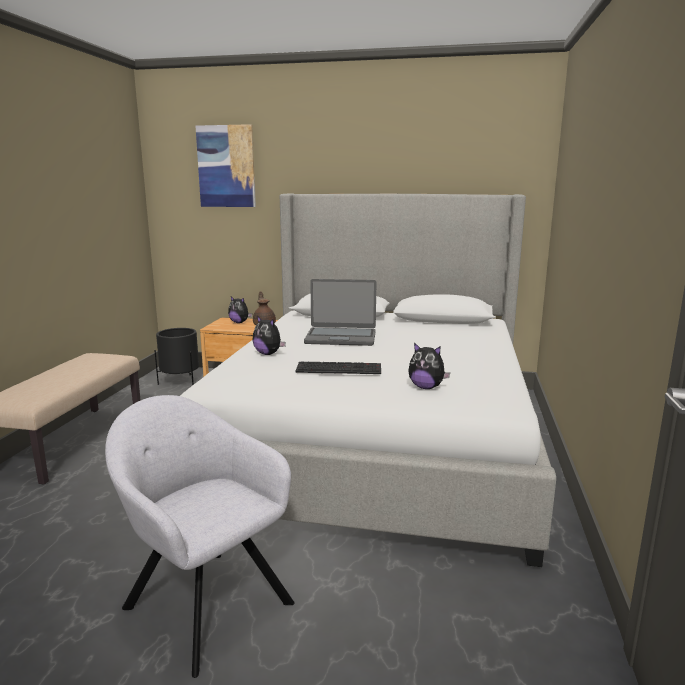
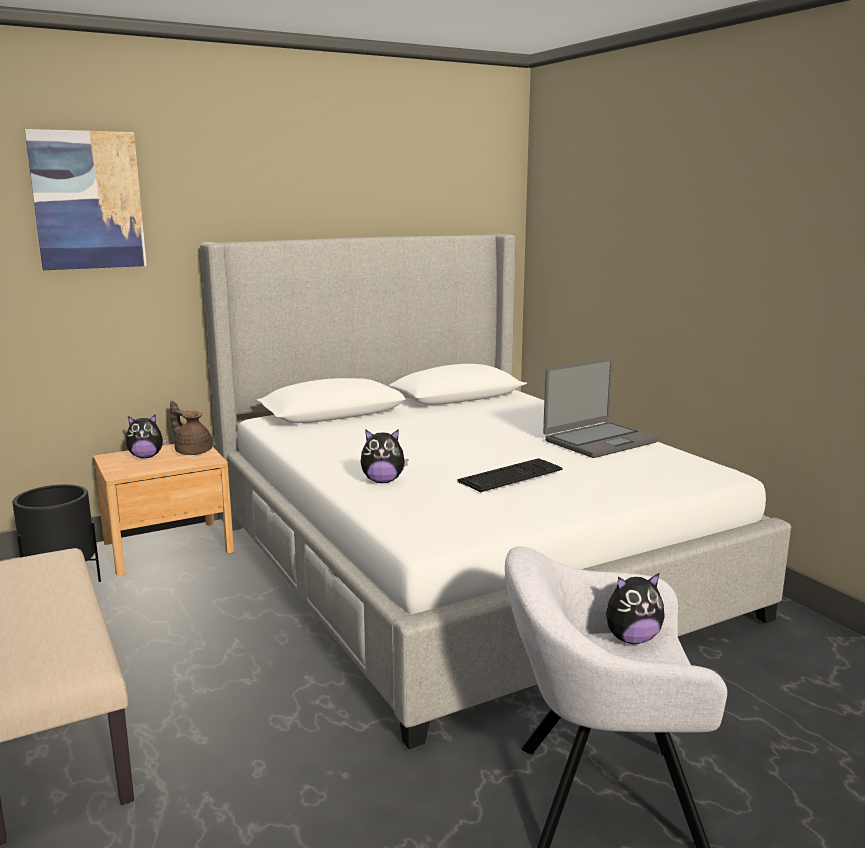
camera: 40 degrees left, 0 degrees up
(341, 337) = (411, 441): laptop -> laptop (599, 441)
(426, 387) = (622, 472): plush toy -> plush toy (631, 639)

